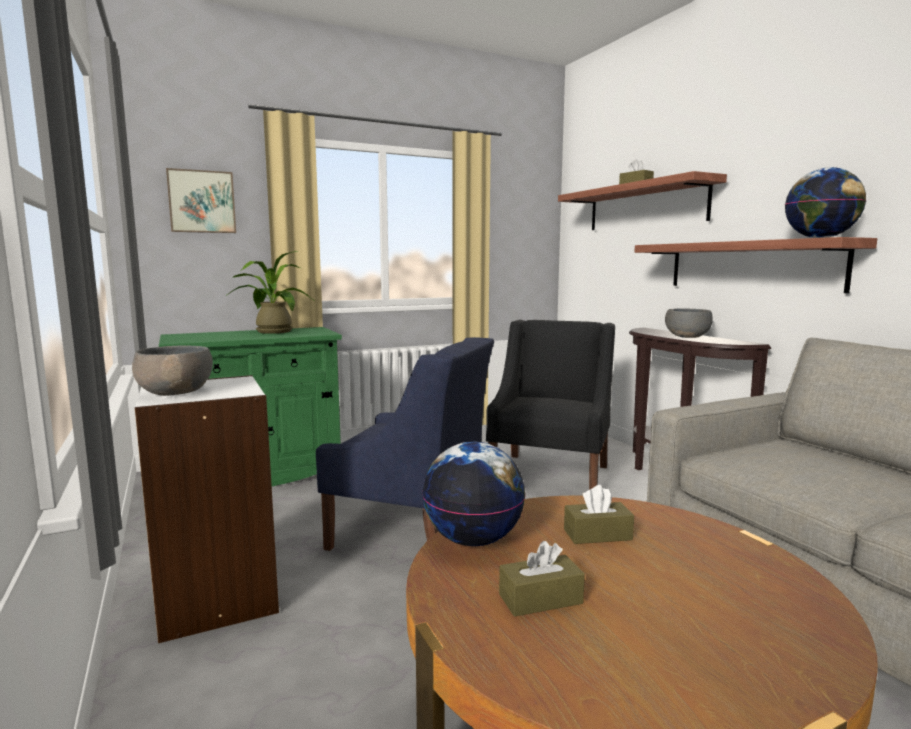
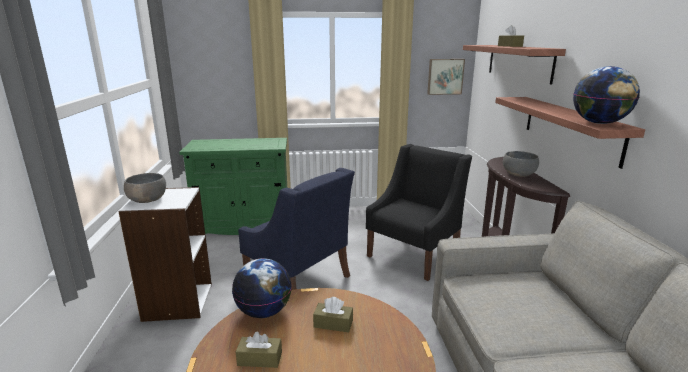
camera: 20 degrees right, 10 degrees up
(201, 202) = (215, 58): picture -> picture (445, 76)
(271, 331) = (251, 141): potted plant -> none

